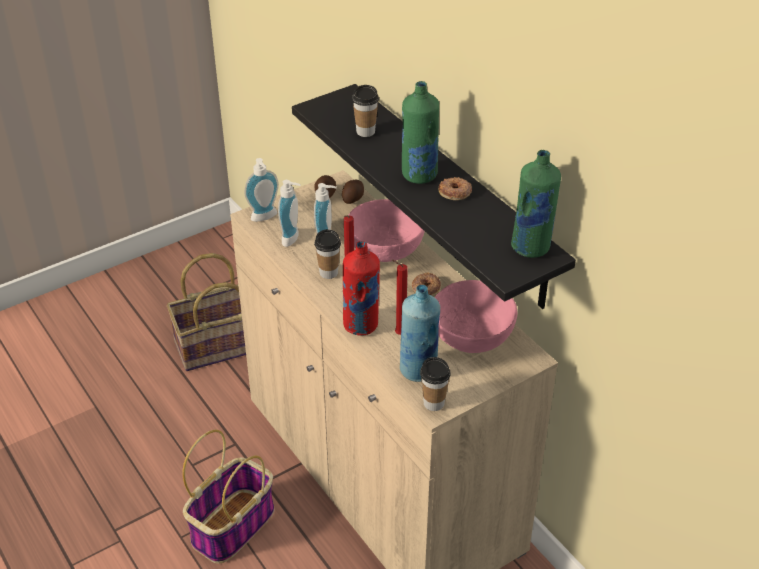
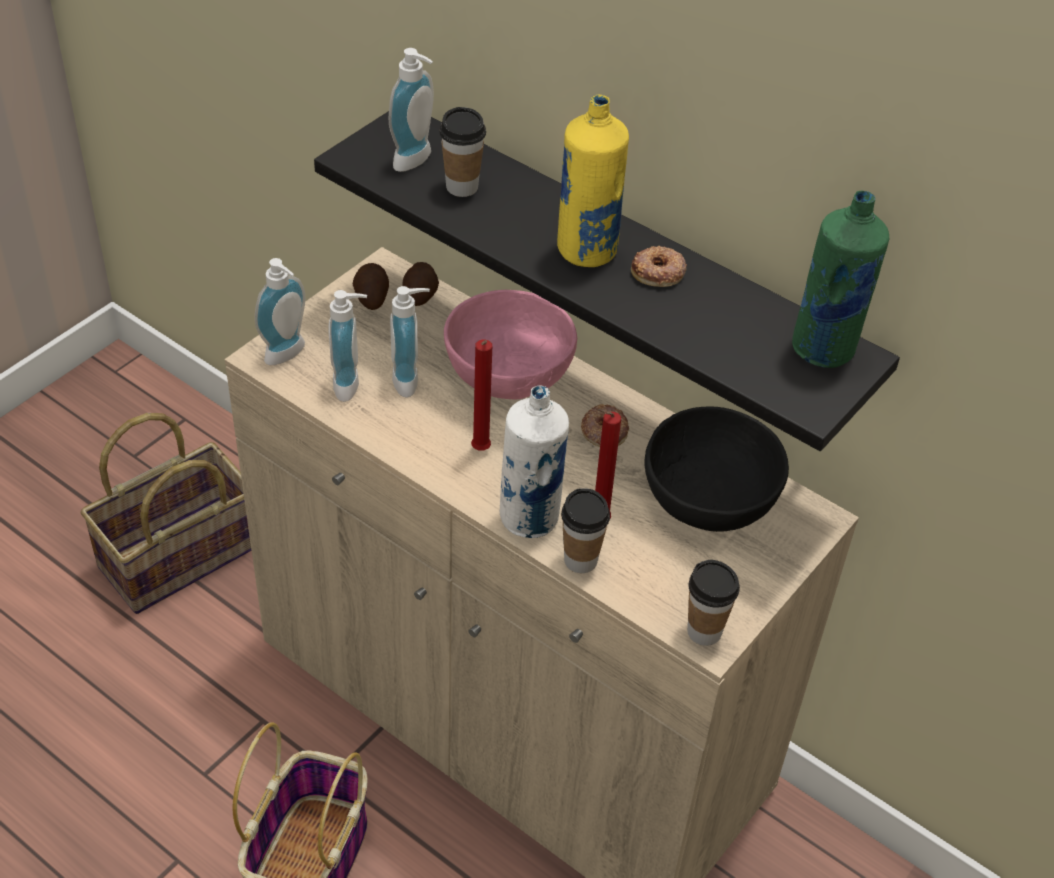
camera: 20 degrees left, 5 degrees up
(328, 273) = (437, 435): cup -> cup (580, 560)
(347, 115) = (417, 161): none -> soap dispenser
(361, 325) = (530, 518): red bottle -> white bottle
(418, 370) = (655, 578): blue bottle -> none
(419, 175) = (586, 251): green bottle -> yellow bottle
(472, 334) = (710, 496): pink bowl -> black bowl

